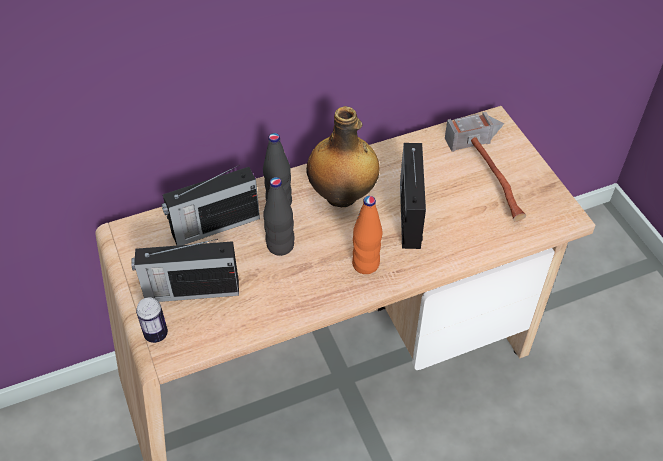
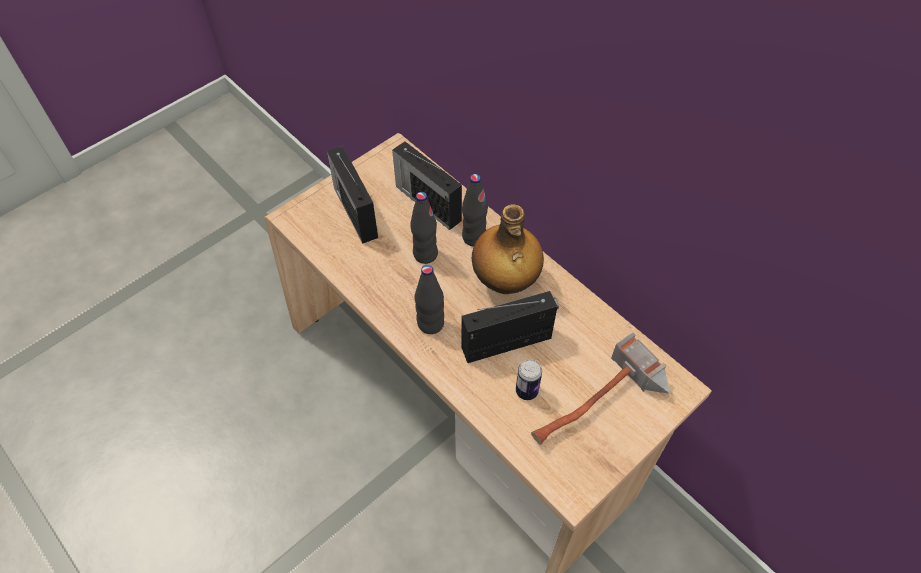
camera: 70 degrees right, 5 degrees up
(156, 334) = (307, 205): can -> can (526, 391)
(366, 264) = (430, 324): orange bottle -> black bottle

